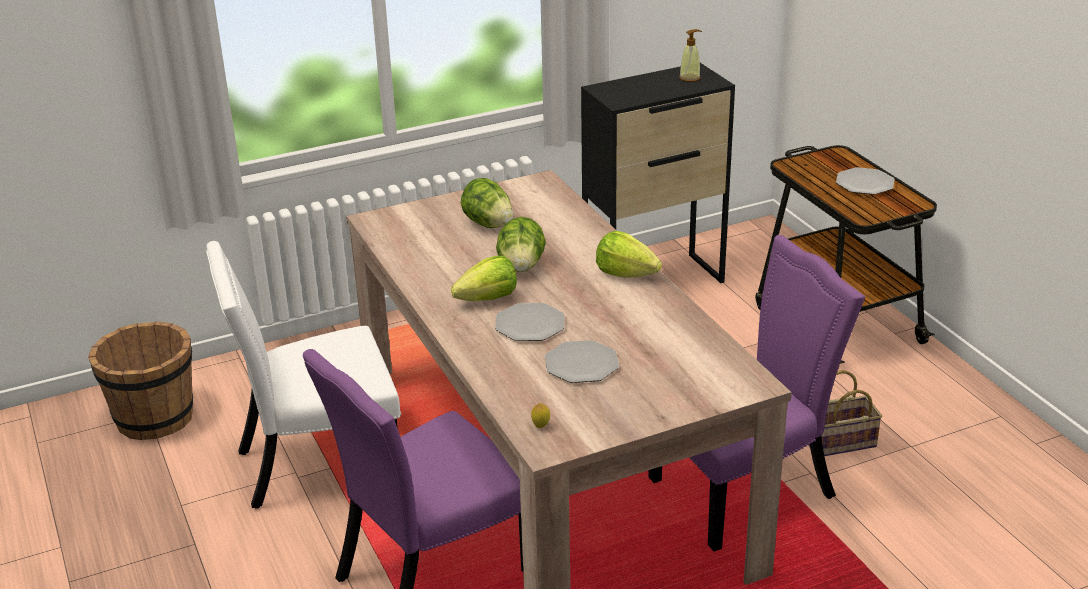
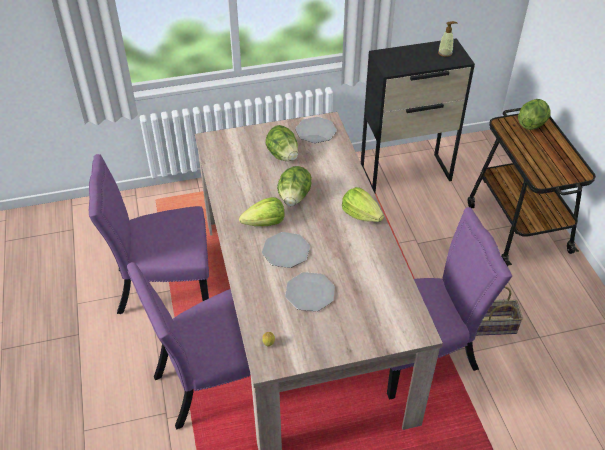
camera: 10 degrees right, 15 degrees up
(154, 418) = (76, 233): brown bucket -> none
(321, 463) = (166, 286): white chair -> purple chair
(830, 161) = (531, 124): none -> lettuce
(864, 183) = (550, 149): plate -> plate (315, 131)

